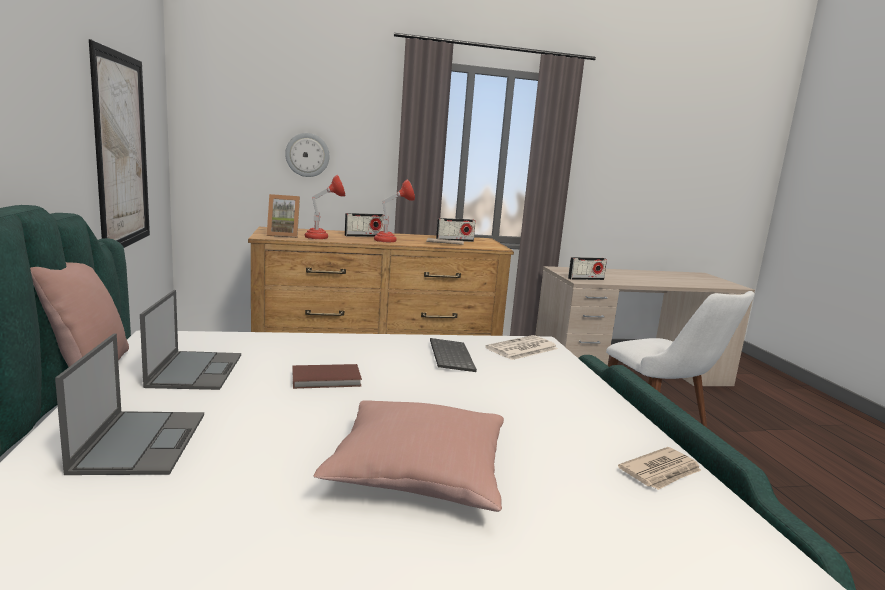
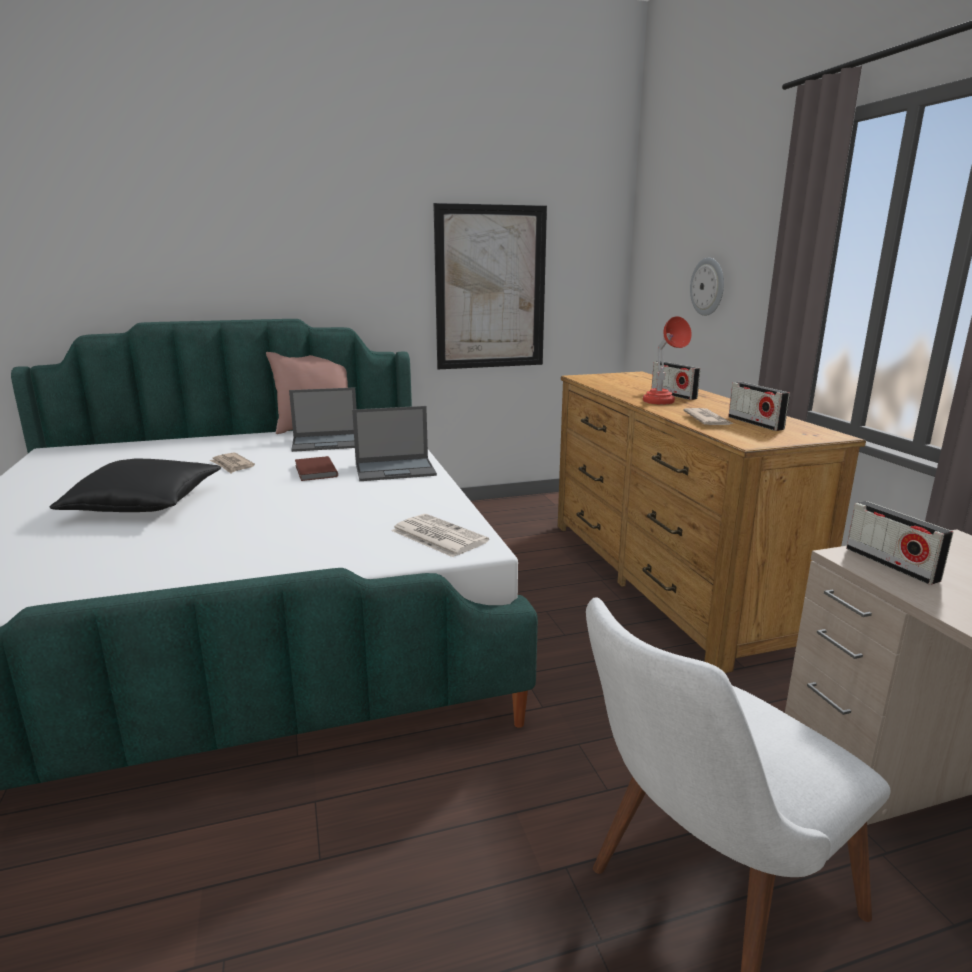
camera: 85 degrees right, 5 degrees up
(141, 441) = (217, 449): laptop -> laptop (396, 470)
(283, 235) = (602, 379): picture frame -> none
(323, 238) = (617, 387): red table lamp -> none
(418, 473) = (145, 504): pink pillow -> black pillow
(449, 356) = (390, 504): keyboard -> none
(661, 472) = (90, 587): newspaper -> newspaper (232, 465)

